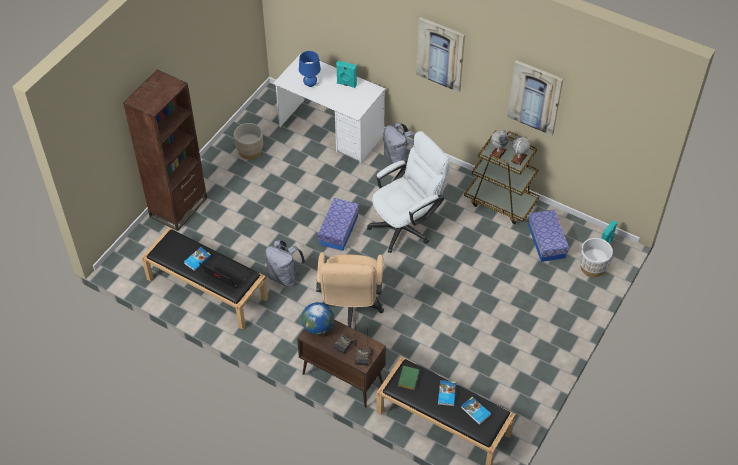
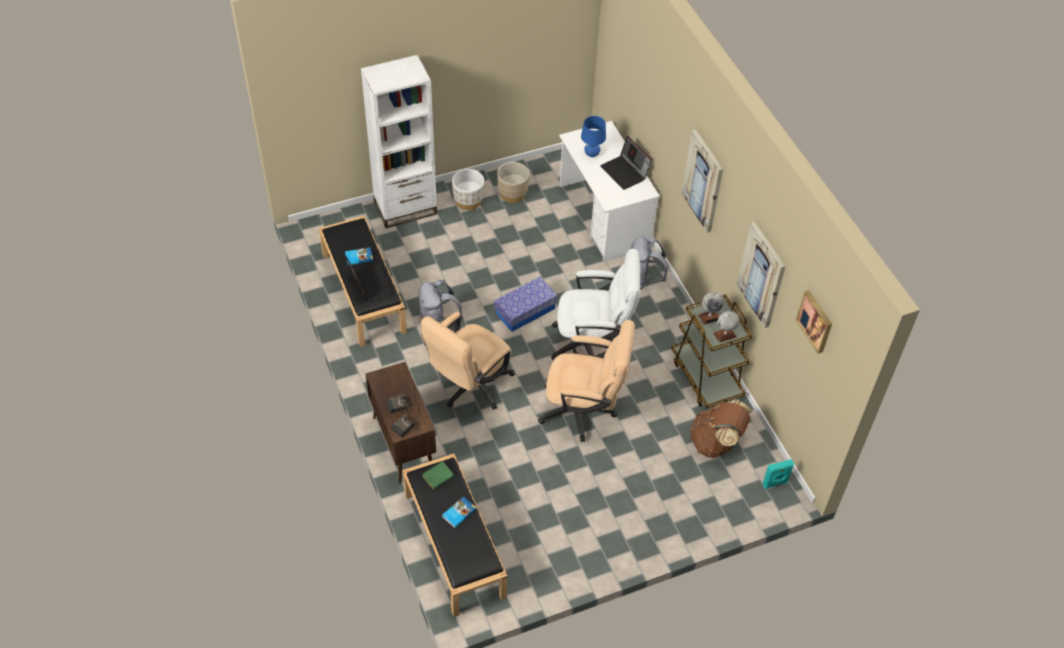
camera: 35 degrees right, 0 degrees up
(178, 207) = (405, 208): brown bookcase -> white bookcase
(318, 327) = (391, 376): globe -> none
(346, 84) = (625, 172): turquoise speaker -> laptop
(444, 275) = (584, 411): none -> beige office chair
(475, 411) = (469, 547): book -> none
(546, 241) = (716, 442): storage box -> brown backpack
(592, 267) = (739, 497): white planter -> white planter (468, 201)
(610, 105) = (815, 321): none -> picture

